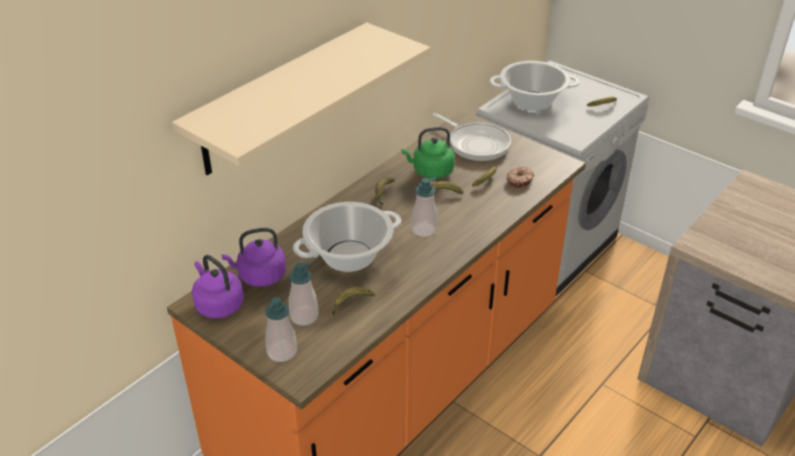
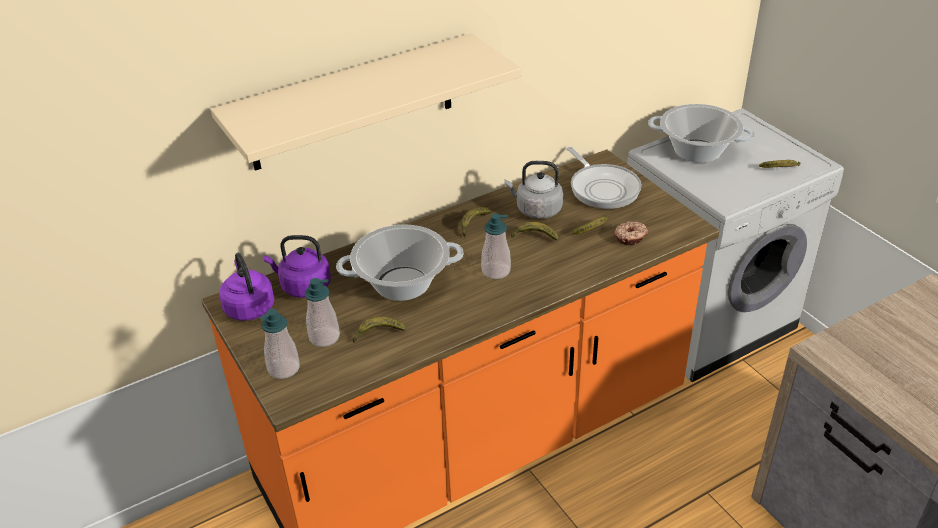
camera: 20 degrees right, 0 degrees up
(430, 171) = (536, 210): green kettle -> grey kettle

